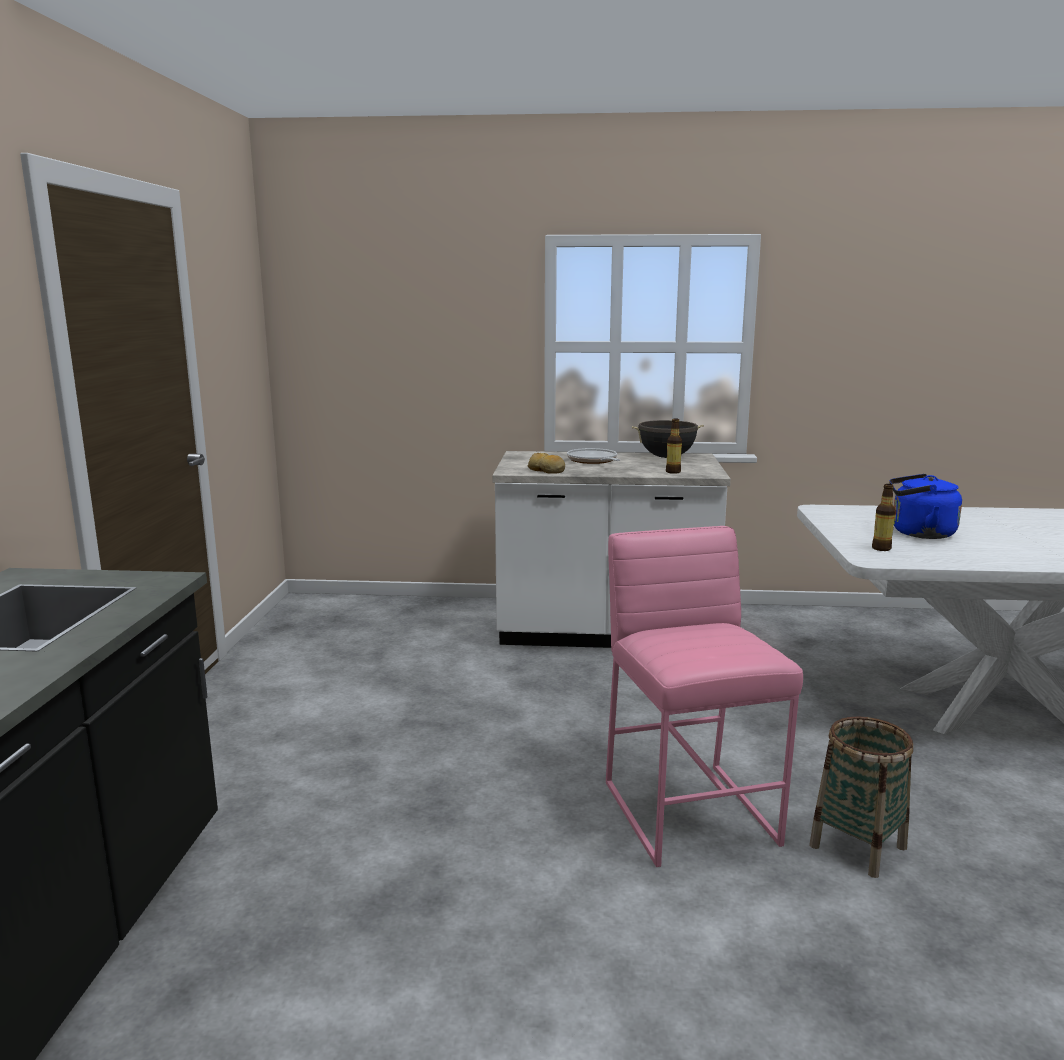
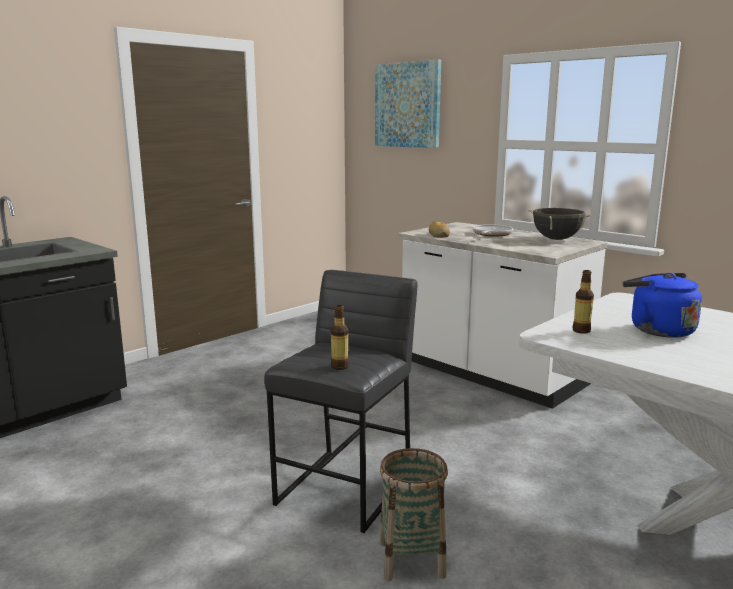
camera: 40 degrees right, 0 degrees up
(391, 295) = (407, 105): none -> picture
(673, 472) = (524, 248): bottle -> bottle (339, 367)
(688, 810) = (346, 488): pink stool -> grey stool

